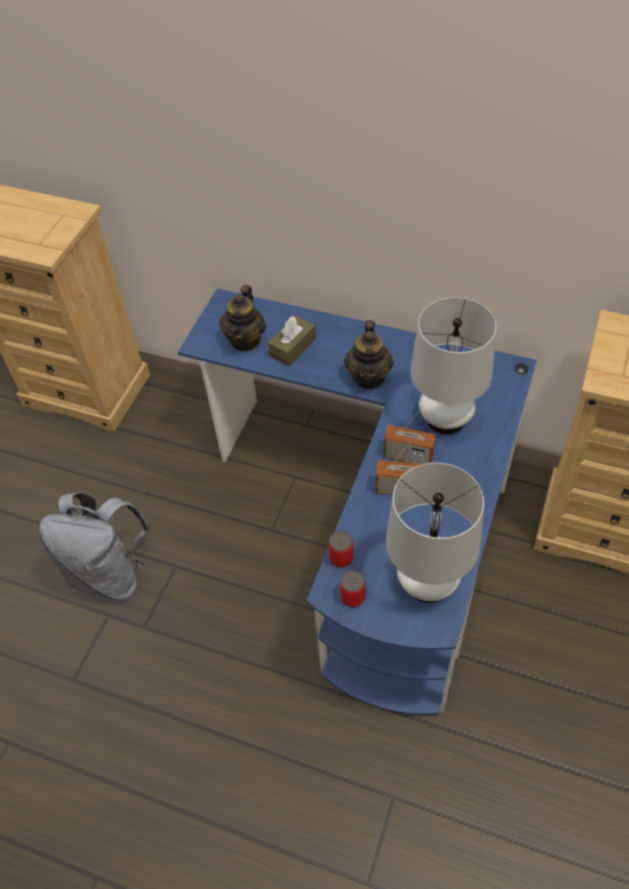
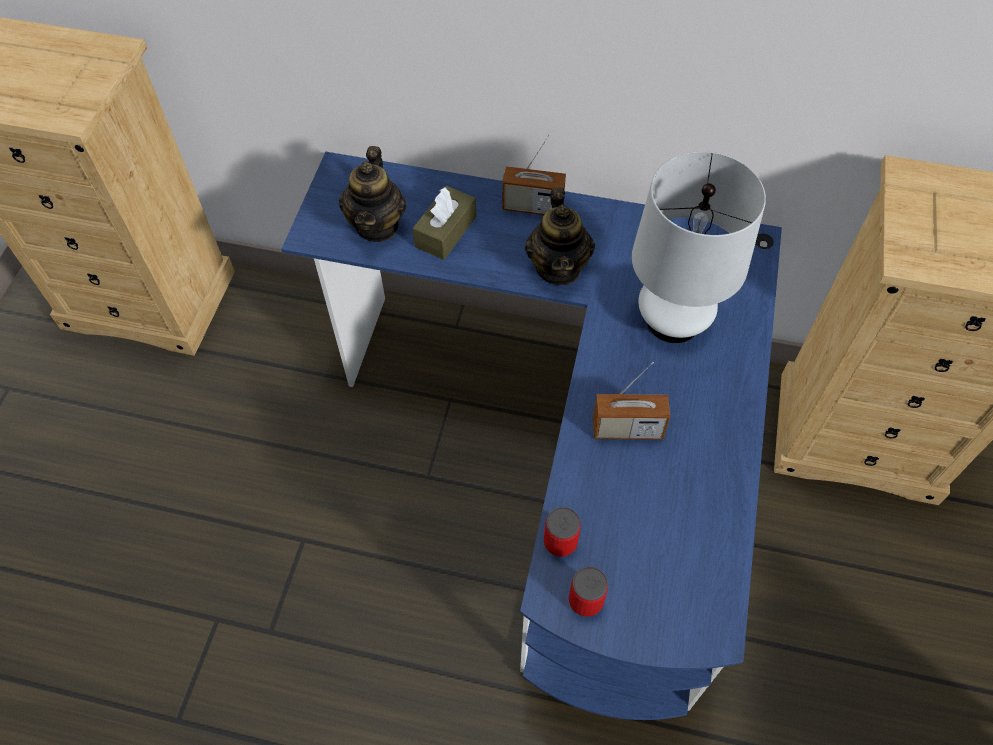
camera: 10 degrees left, 5 degrees up
(110, 573) = (213, 559): grey backpack -> none
(408, 456) = (631, 380): radio -> radio (532, 207)
(427, 582) = (688, 567): white table lamp -> none

